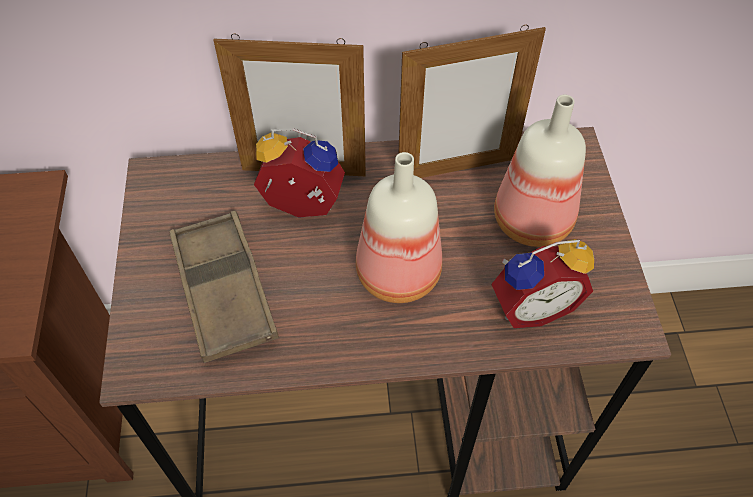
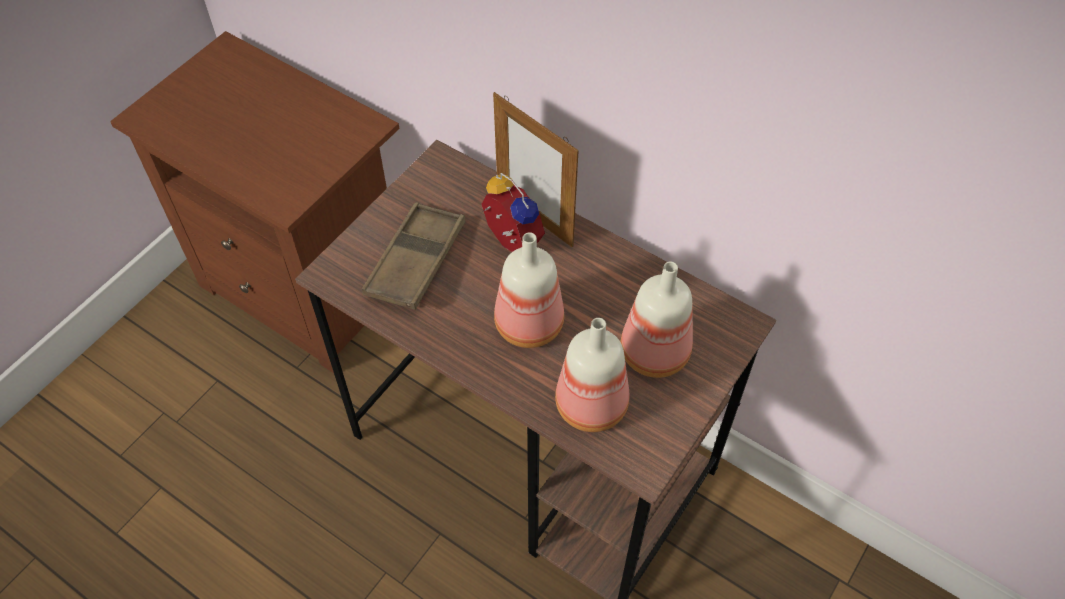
camera: 40 degrees right, 0 degrees up
(457, 169) = (639, 284): picture frame -> none
(531, 305) = (593, 404): alarm clock -> bottle

